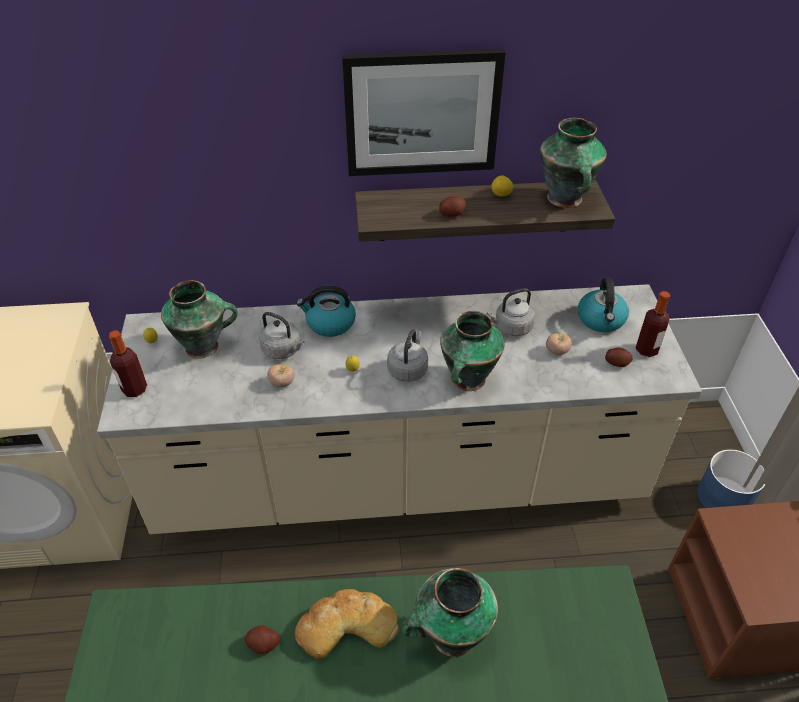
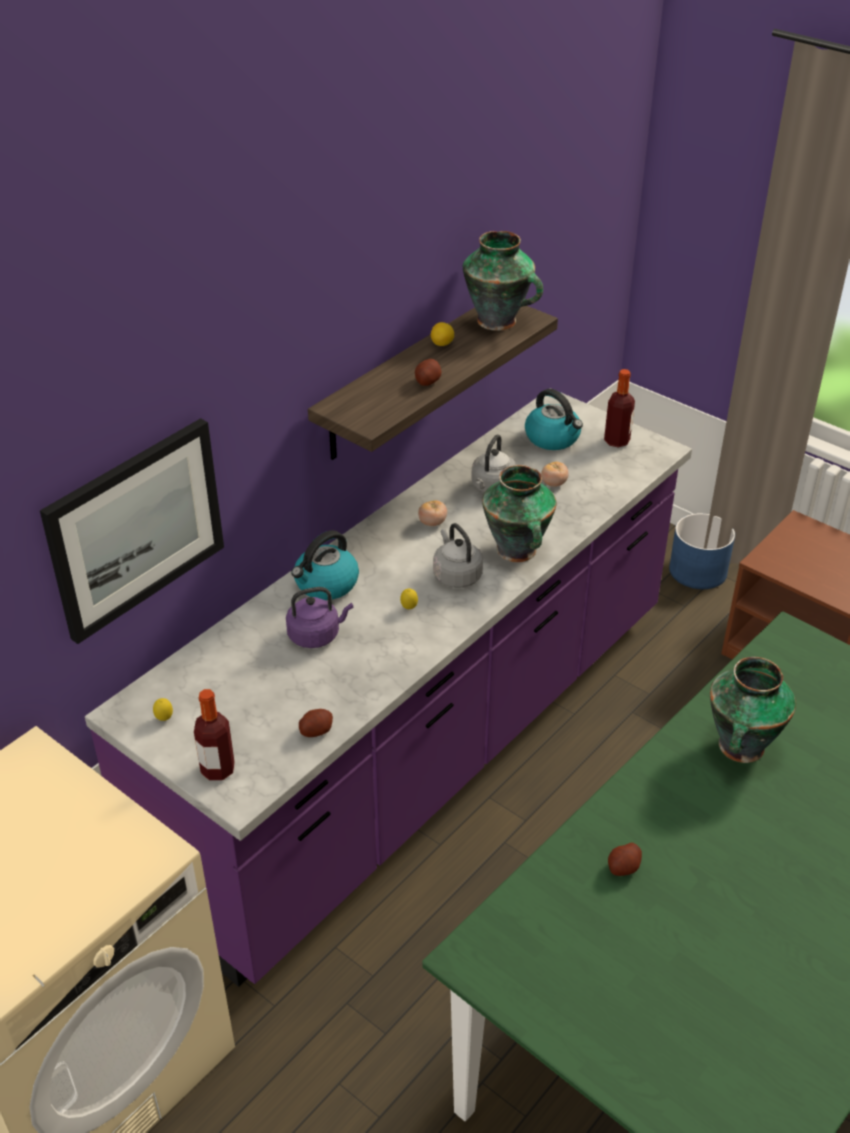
camera: 45 degrees left, 5 degrees down
(204, 347) = (229, 685): vase -> none
(282, 383) = (360, 662): tomato -> tomato (432, 523)
(283, 350) = (316, 635): grey kettle -> purple kettle
(346, 625) = (663, 803): bread -> none
(399, 478) = (425, 748): beige counter -> purple counter
(422, 113) = (359, 286): picture -> picture (136, 528)
(617, 363) = (609, 464): potato -> potato (316, 730)

